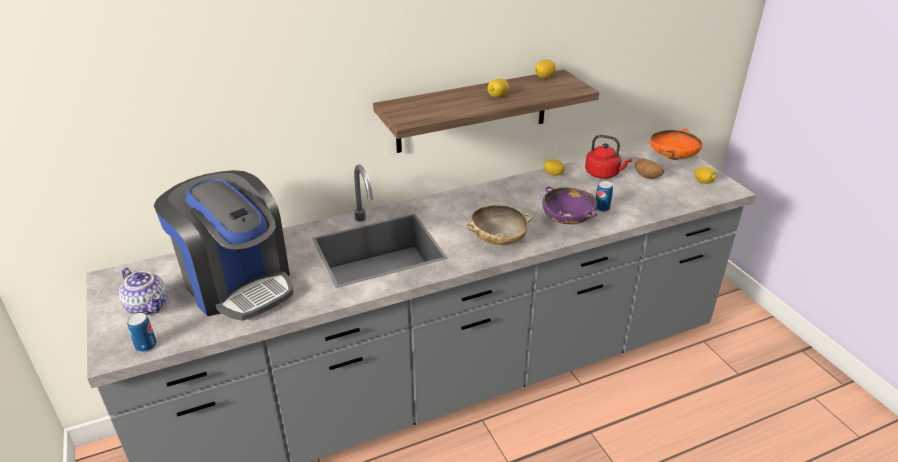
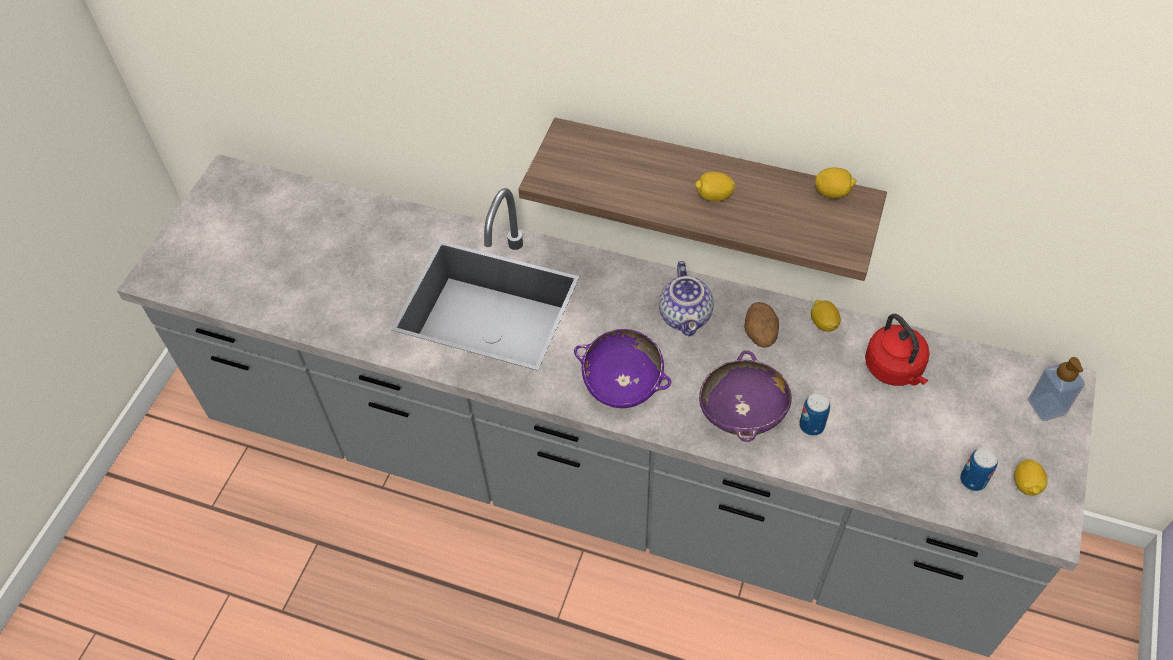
camera: 45 degrees right, 20 degrees up
(146, 346) = (182, 285): can -> can (973, 480)
(149, 306) = (224, 236): teapot -> teapot (686, 316)
(237, 283) = (316, 258): coffee machine -> none
(498, 240) = (622, 384): beige bowl -> purple bowl
(647, 176) = (953, 417): potato -> potato (760, 335)
(672, 157) = (1046, 407): orange bowl -> soap dispenser

